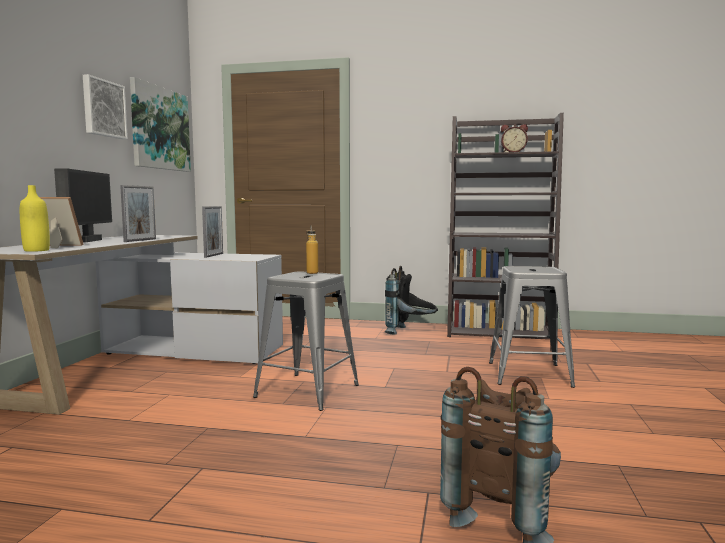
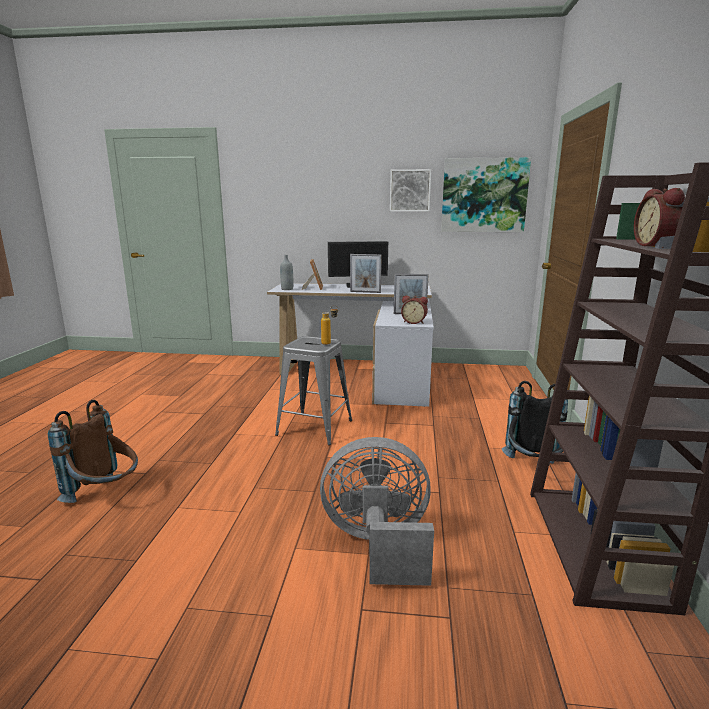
camera: 85 degrees right, 10 degrees up
(36, 250) = (287, 289): yellow bottle -> grey bottle
(256, 256) = (414, 322): none -> alarm clock
(528, 374) = (378, 545): grey stool -> grey fan

